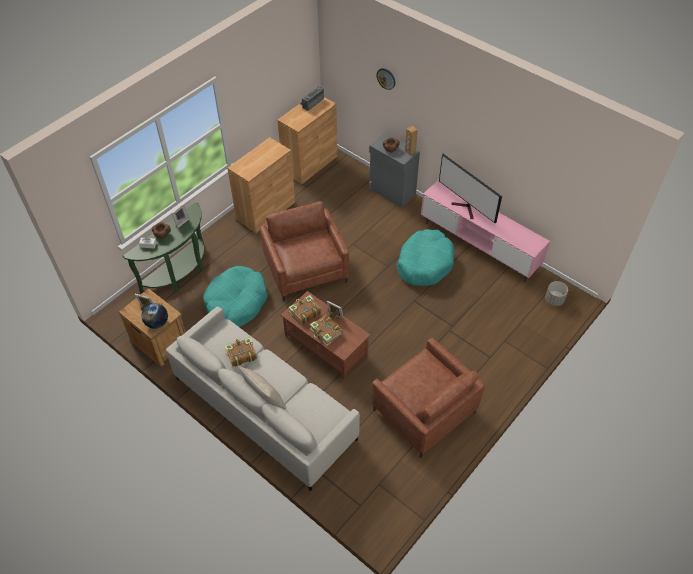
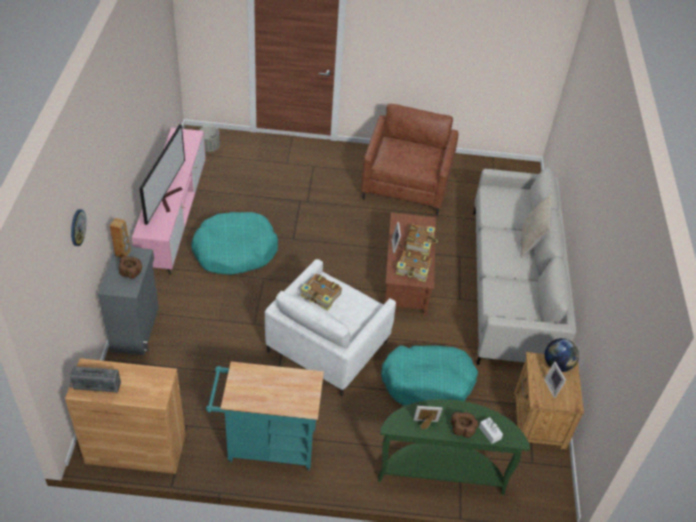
camera: 130 degrees left, 5 degrees down
(241, 354) = (510, 283): book -> book (321, 296)
(266, 211) = (266, 445): brown cabinet -> turquoise cart
(306, 269) = (327, 346): brown armchair -> white armchair

